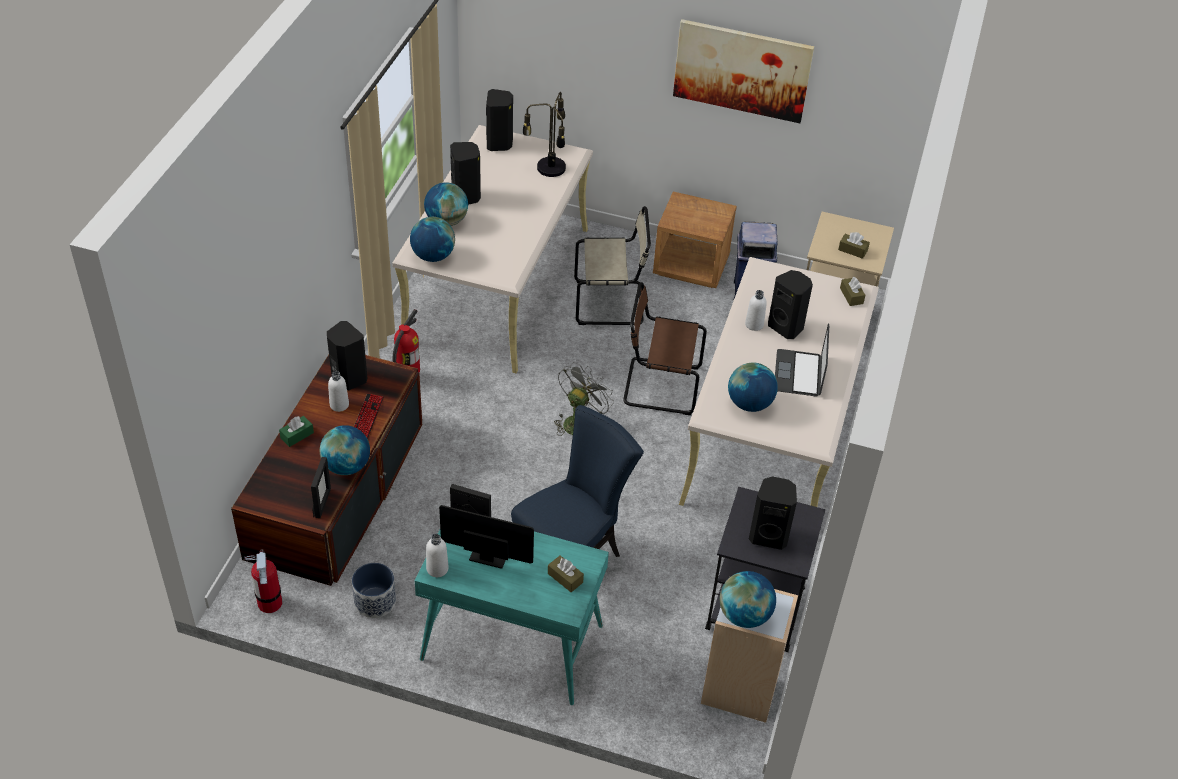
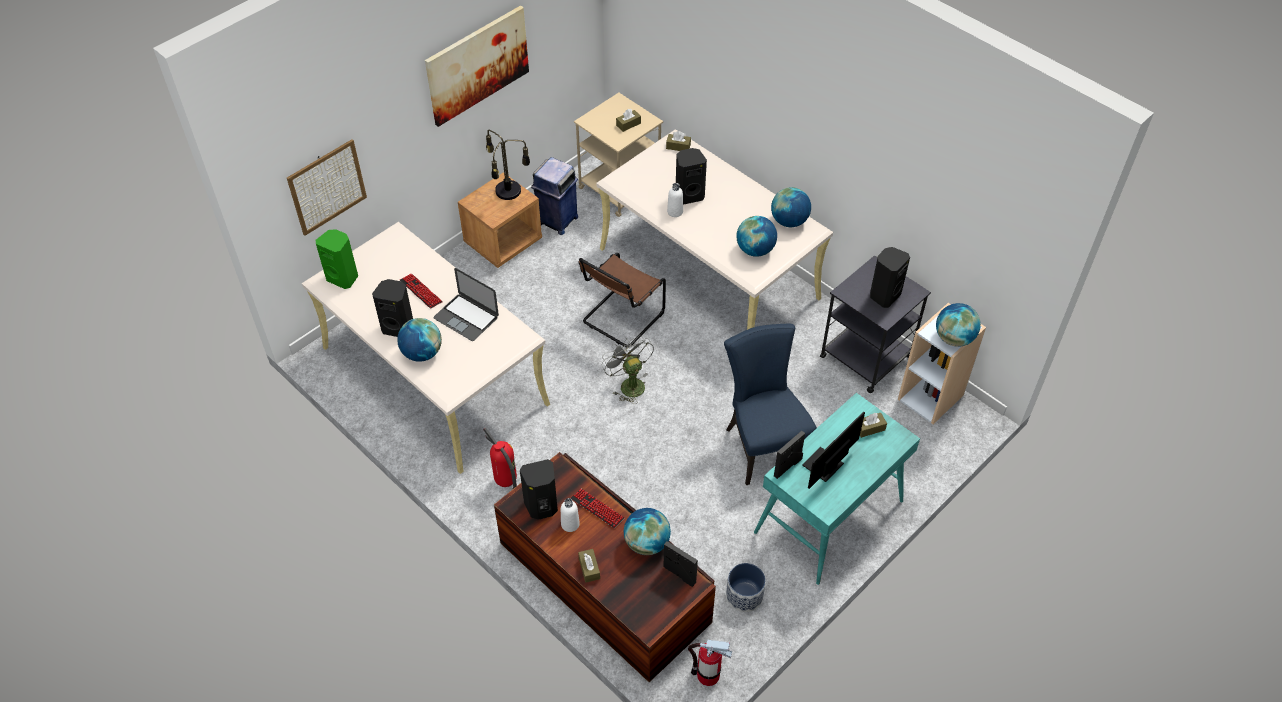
camera: 60 degrees left, 5 degrees up
(297, 435) = (589, 568): green tissue box -> brown tissue box
(433, 256) = (462, 379): globe -> globe (789, 221)
(437, 569) = (824, 506): white bottle -> none
(499, 143) = (343, 277): black speaker -> green speaker
(517, 193) = (421, 291): none -> keyboard
(541, 60) = (327, 186): none -> picture
(550, 168) = (403, 256): table lamp -> table lamp (507, 191)
(611, 303) = (510, 309): beige chair -> none
(798, 373) = (740, 210): laptop -> laptop (466, 317)

